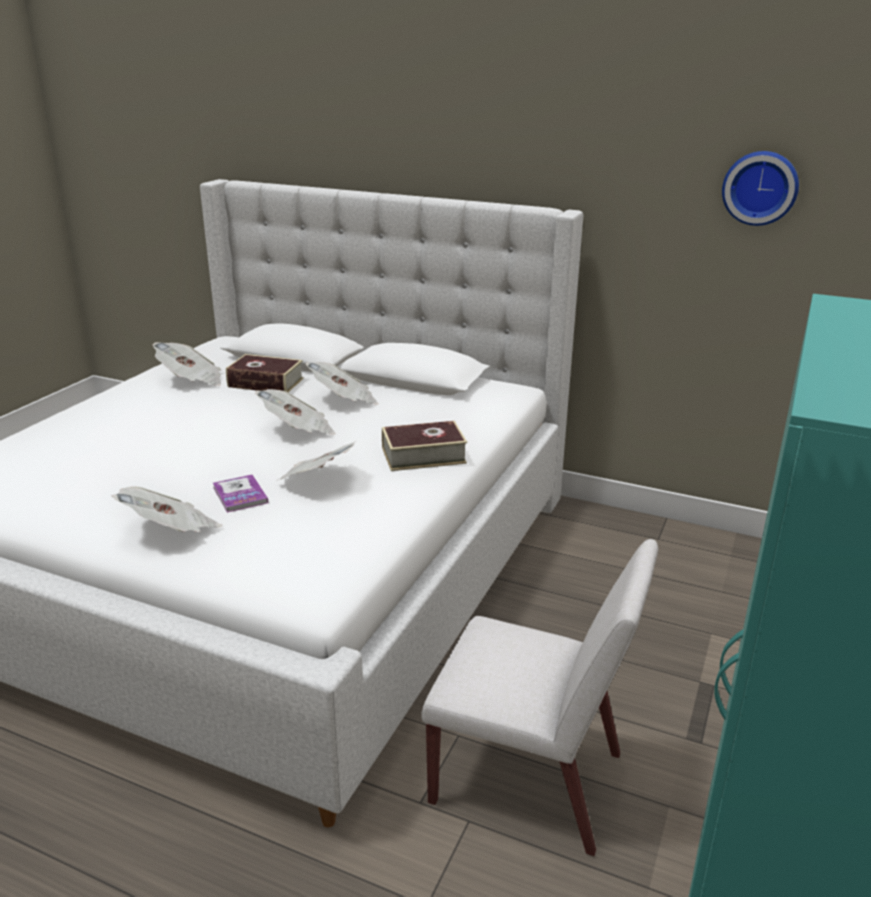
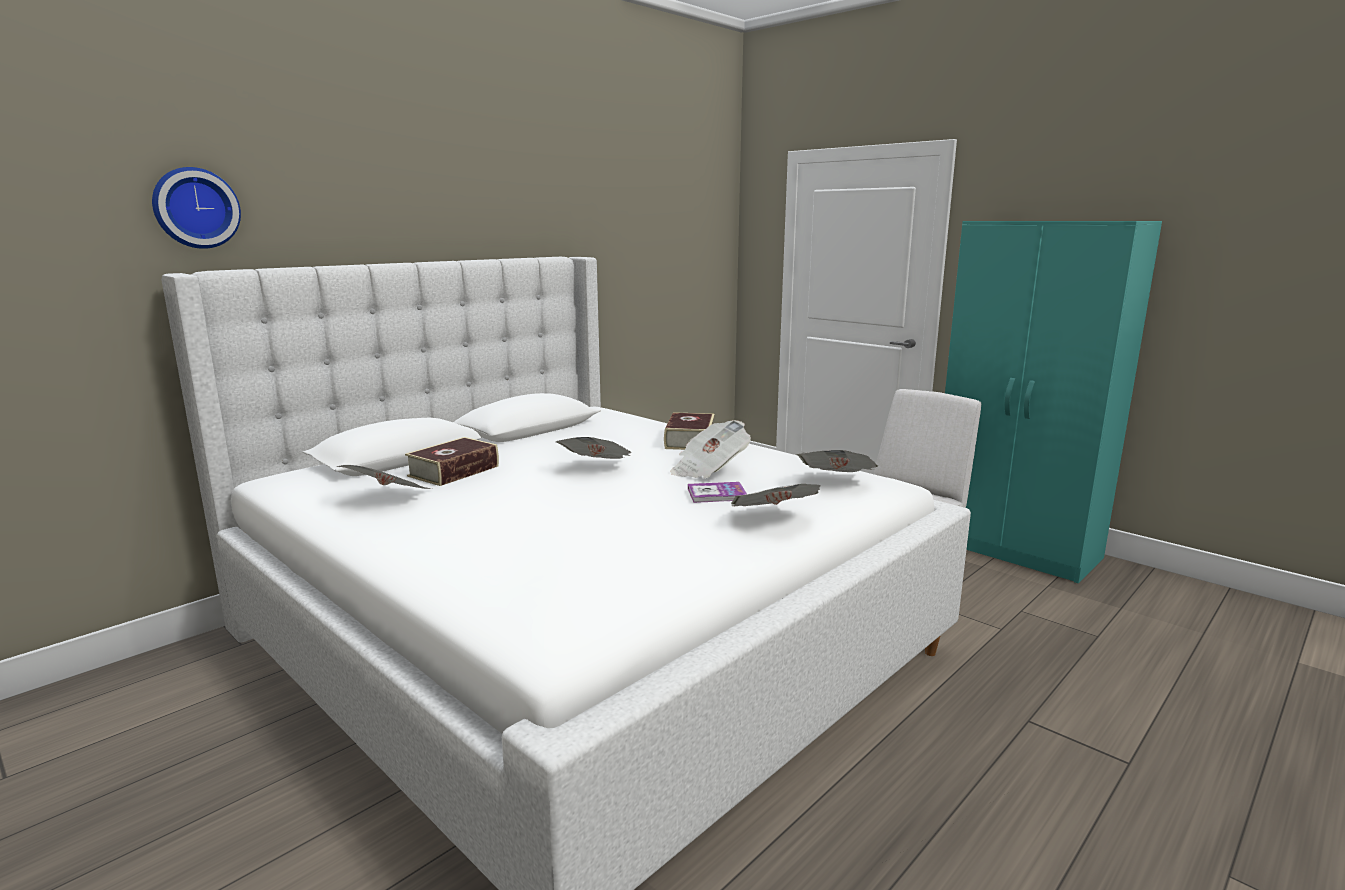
camera: 70 degrees left, 10 degrees down
(344, 400) = (546, 450): newspaper -> newspaper (836, 483)
(760, 187) = (663, 228): wall clock -> wall clock (195, 208)

